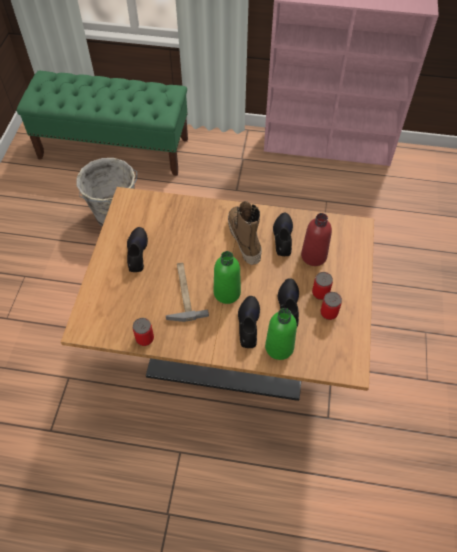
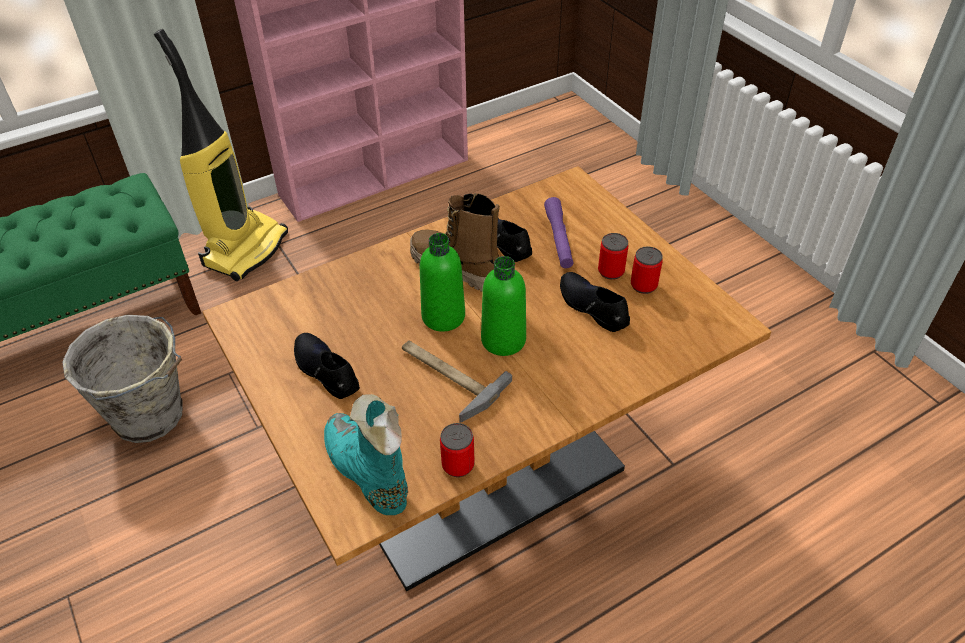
camera: 40 degrees left, 10 degrees down
(107, 313) = (366, 472): none -> turquoise boot
(225, 152) = (245, 249): none -> vacuum cleaner
(248, 324) = (569, 356): black shoe -> none
(279, 347) = (634, 357): green bottle -> green bottle (443, 316)
(314, 256) = (558, 239): red bottle -> purple flashlight

